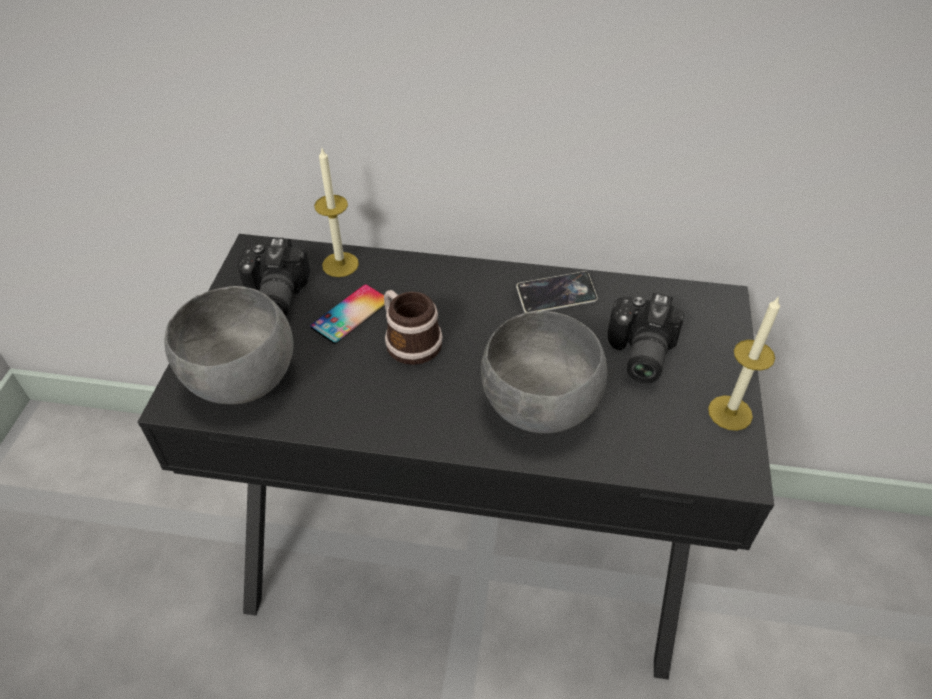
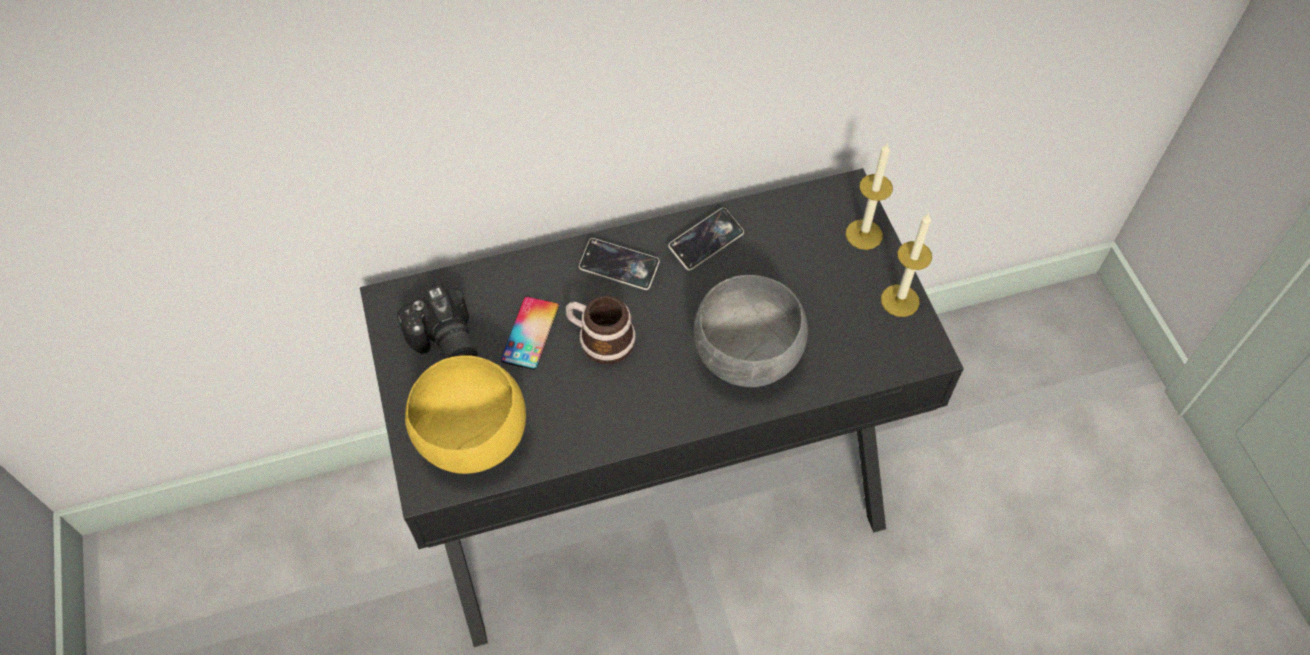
camera: 25 degrees left, 10 degrees up
(241, 381) = (473, 441): grey bowl -> yellow bowl
(340, 264) = (486, 284): candle -> candle (864, 234)
(463, 290) = (619, 267): none -> phone
(637, 353) = (802, 273): camera -> none

